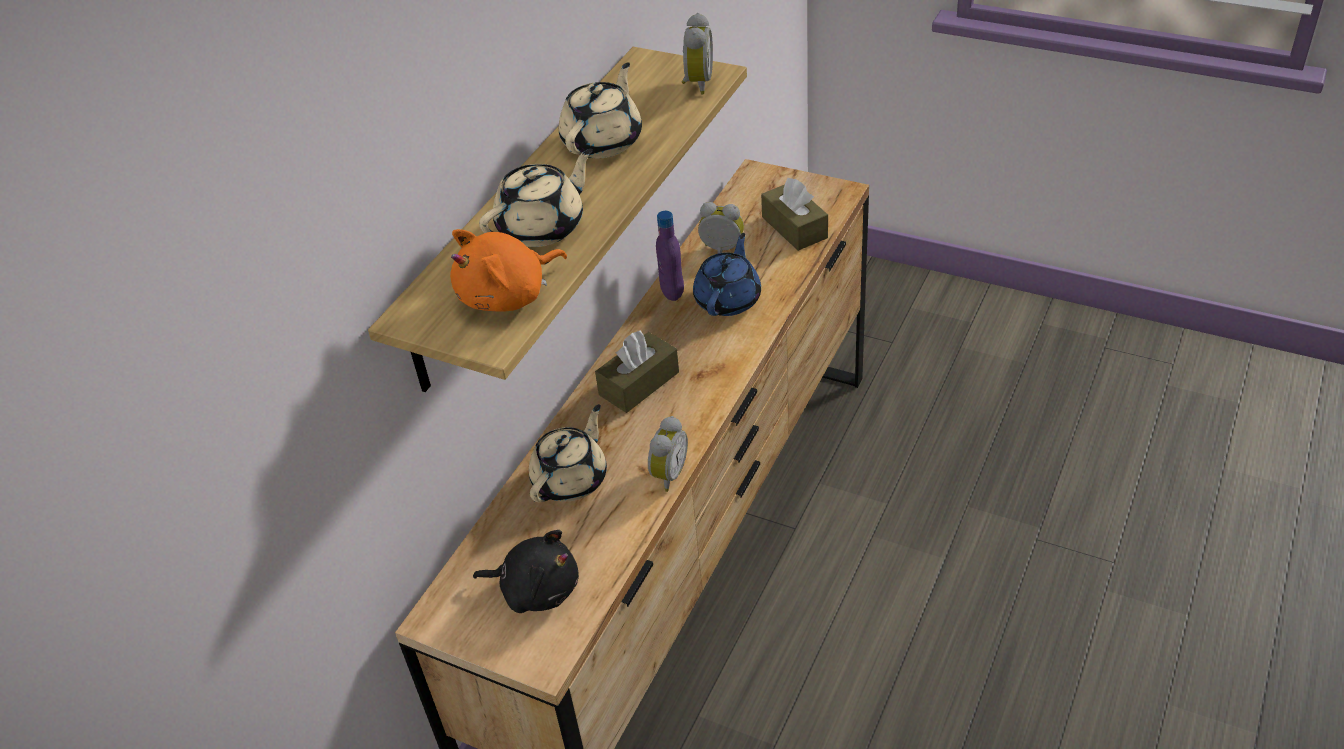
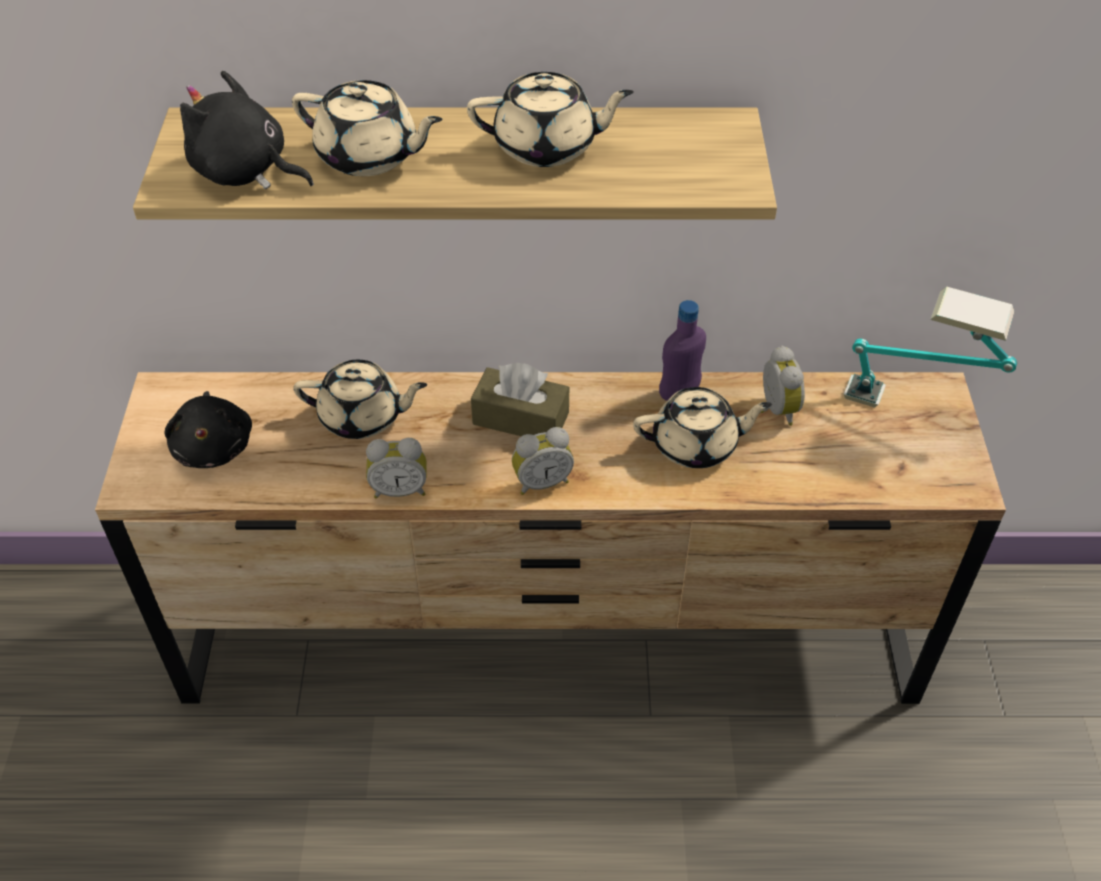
camera: 60 degrees right, 5 degrees up
(508, 296) = (245, 172): orange plush toy -> black plush toy
(696, 83) = (709, 178): alarm clock -> alarm clock (541, 481)
(728, 299) = (696, 445): blue teapot -> beige teapot
(762, 189) = (915, 408): none -> table lamp
(794, 227) = (864, 462): brown tissue box -> none

